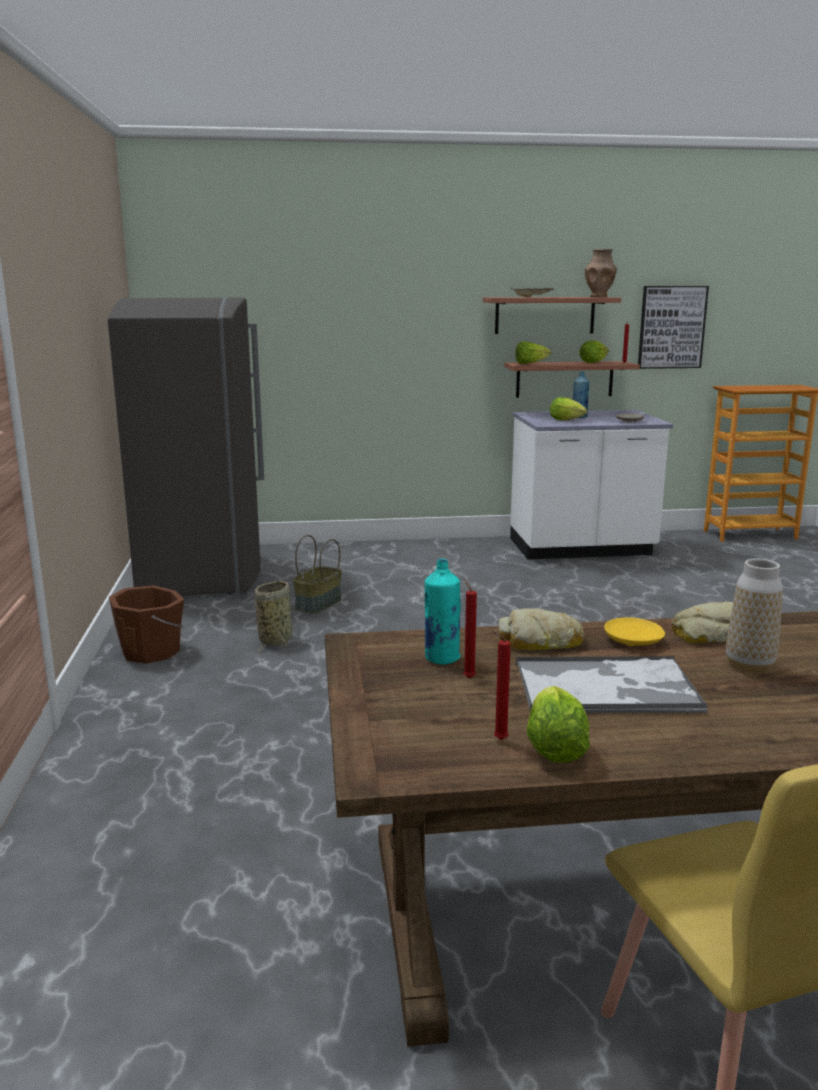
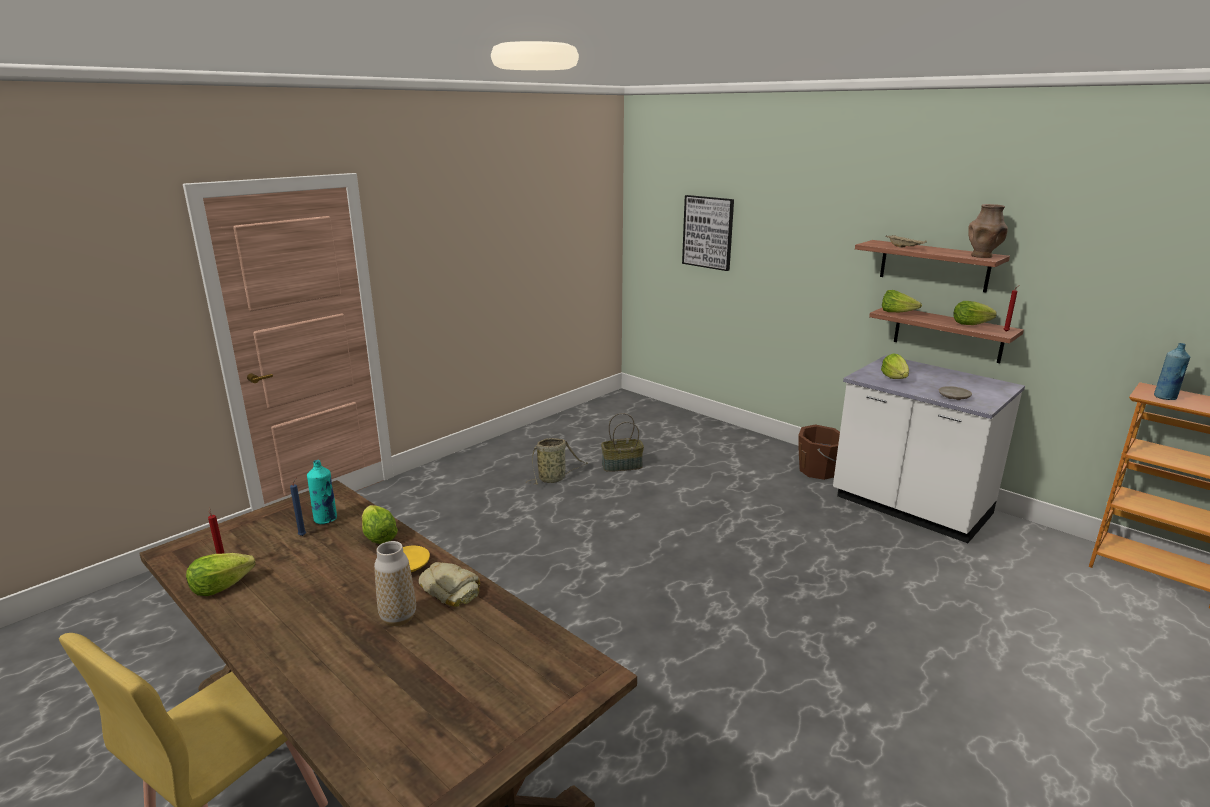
camera: 50 degrees right, 5 degrees up
(152, 651) = (492, 456): brown bucket -> brown bucket (819, 471)
(202, 574) = (608, 417): grey fridge -> none
(468, 677) = (303, 535): red candle -> blue candle
(539, 641) = (379, 537): bread -> lettuce
(579, 417) = (922, 378): blue bottle -> blue bottle (1165, 397)
(607, 687) = (319, 578): tray -> none
(671, 327) = (1091, 301): picture -> picture (708, 232)

